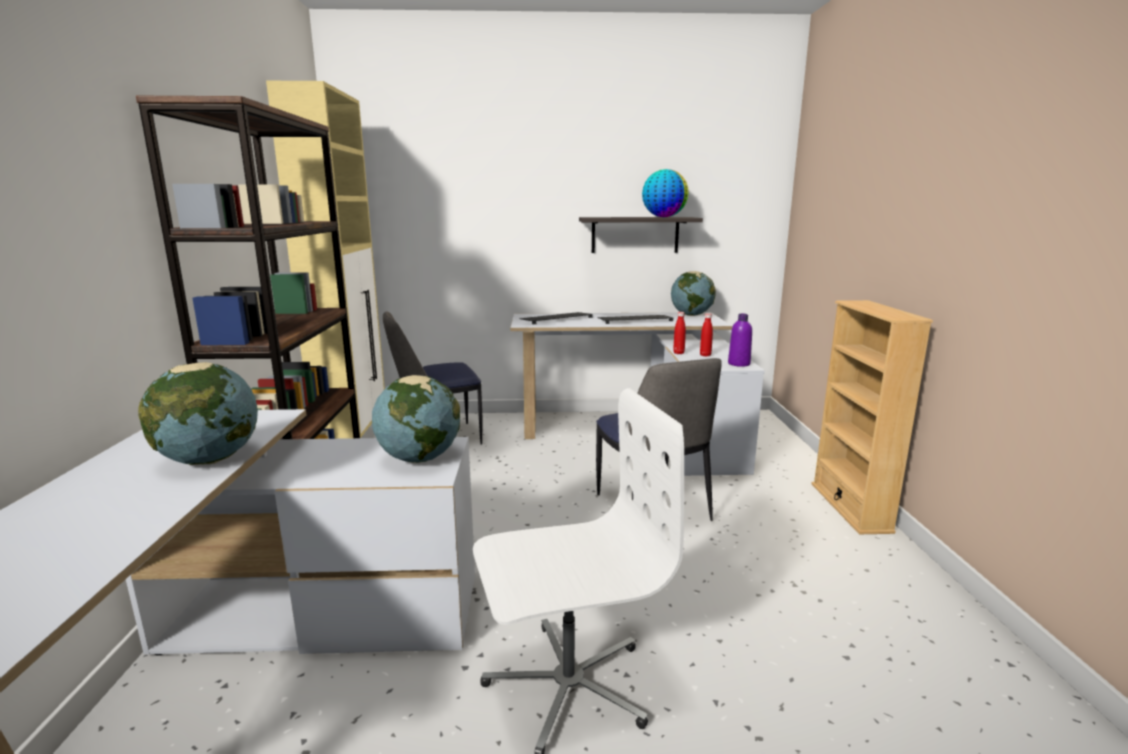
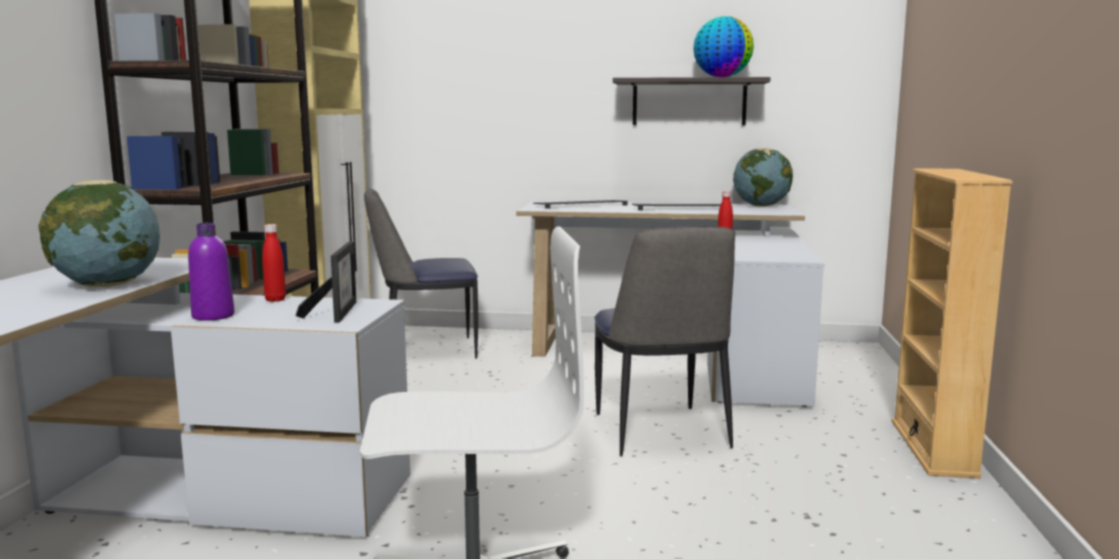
camera: 10 degrees right, 5 degrees down
(419, 458) = (337, 311): globe -> picture frame
(705, 355) = (758, 248): red bottle -> red bottle (275, 300)
(739, 364) = (795, 256): purple bottle -> purple bottle (213, 316)

